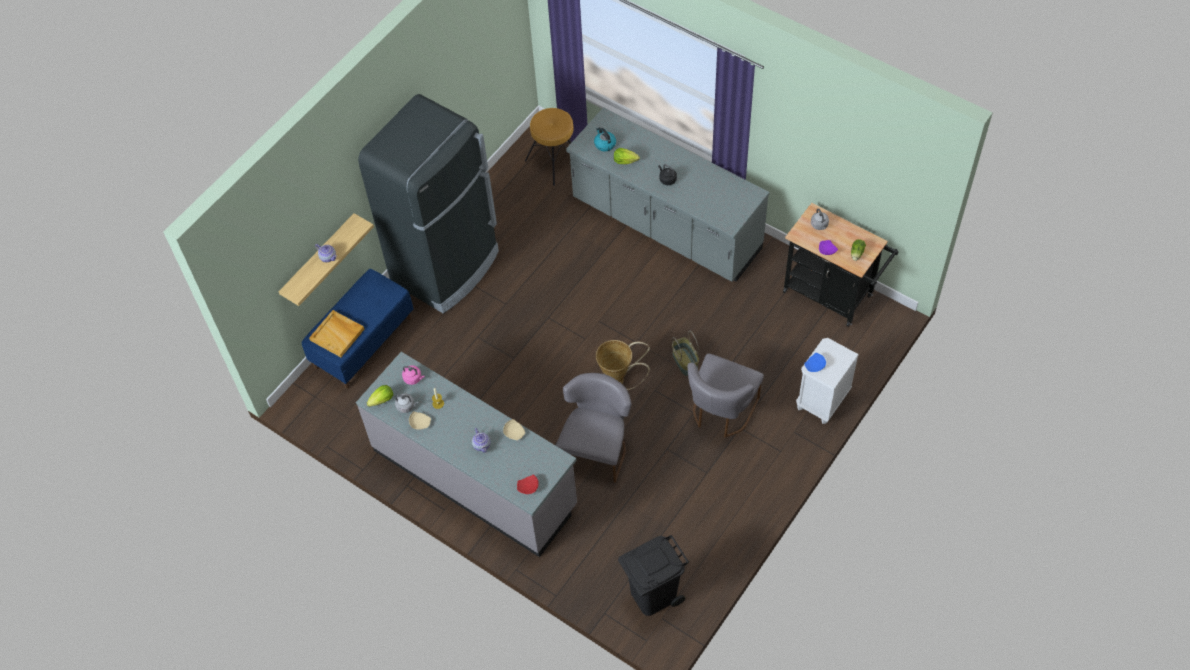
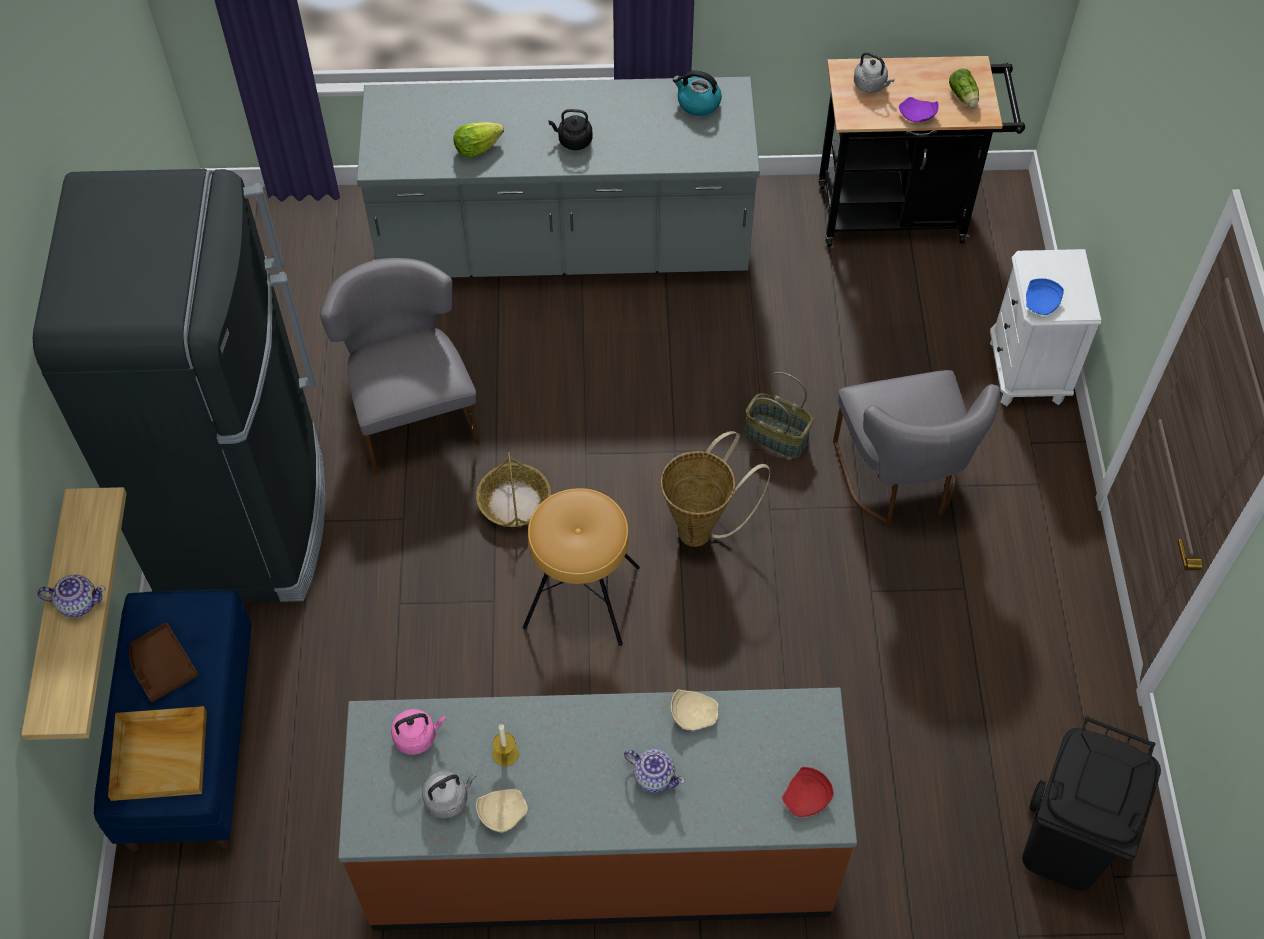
camera: 40 degrees left, 0 degrees up
(361, 303) = (162, 667): none -> brown tray
(382, 400) = (390, 818): lettuce -> none
(475, 477) = (600, 852): grey counter -> brown counter
(554, 161) = (295, 245): brown stool -> brown stool (581, 595)
(554, 323) = (514, 502): none -> basket
(597, 448) = (762, 663): grey chair -> grey chair (411, 414)
(604, 144) = (418, 140): kettle -> kettle (698, 103)

